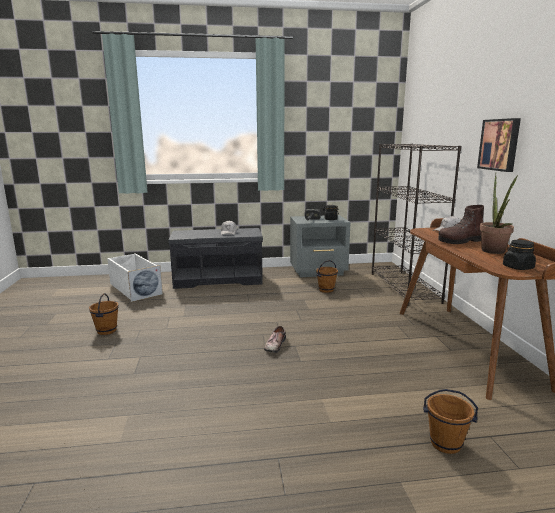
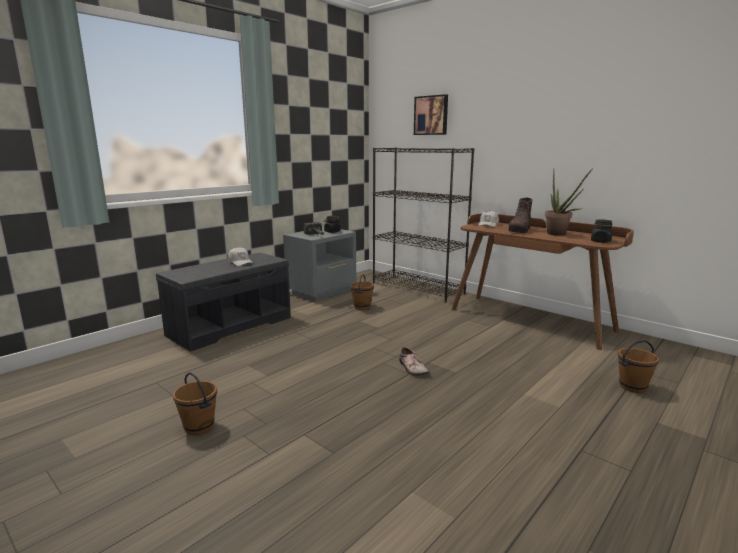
camera: 40 degrees left, 0 degrees up
(134, 289) = (133, 367): white storage box -> none
(500, 144) = (521, 146): picture -> picture (431, 115)

